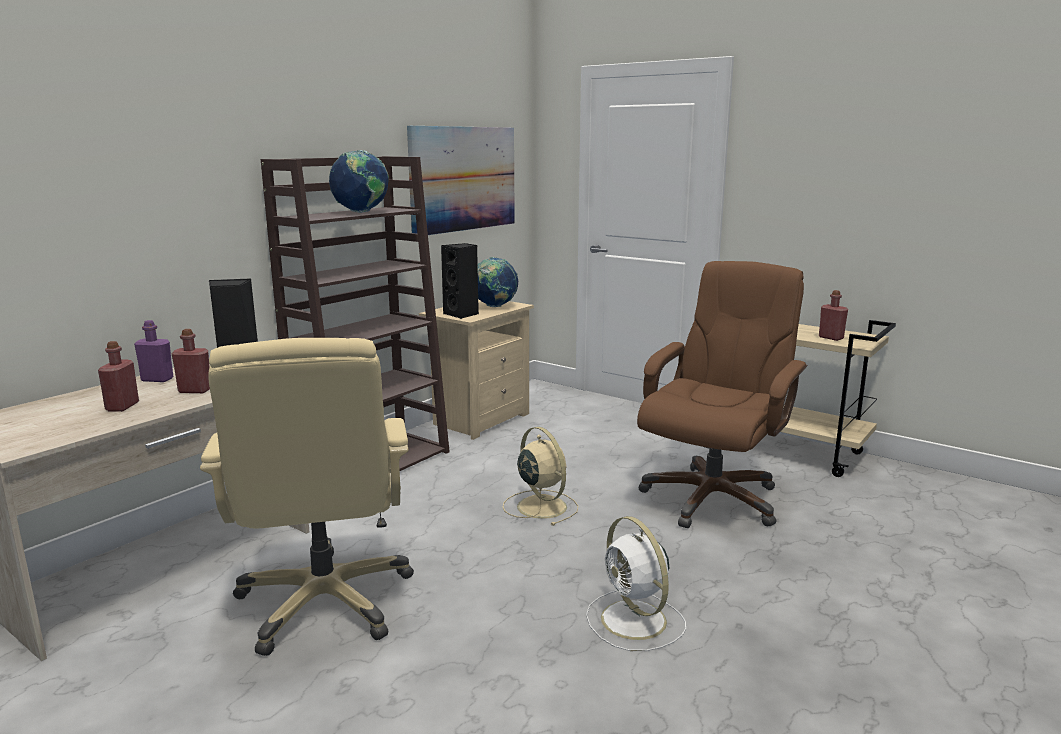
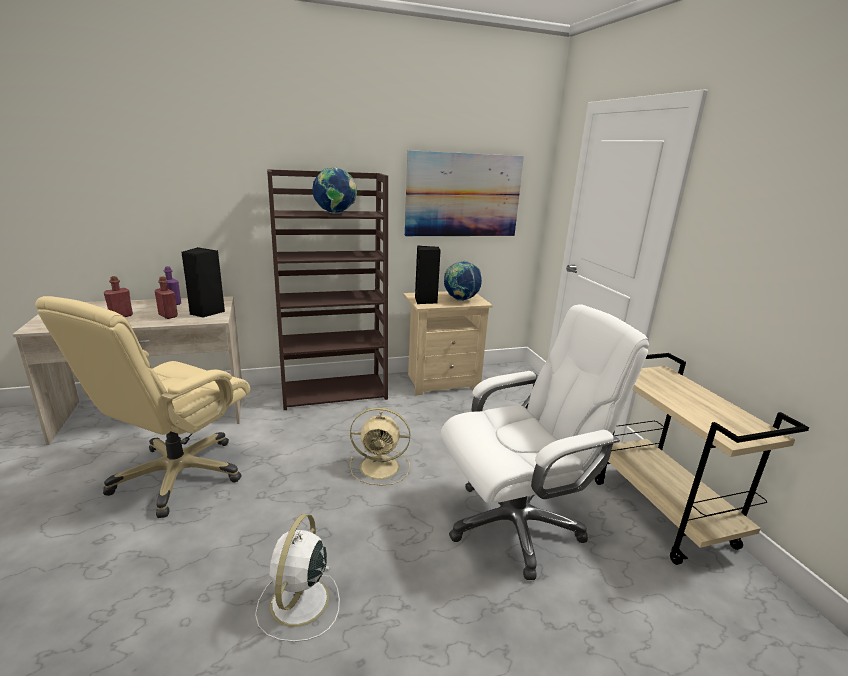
camera: 35 degrees right, 5 degrees up
(540, 506) = (381, 467): beige fan -> beige fan turned 90 degrees clockwise
(711, 498) = (516, 523): brown office chair -> white office chair
(831, 338) = (710, 417): red bottle -> none

